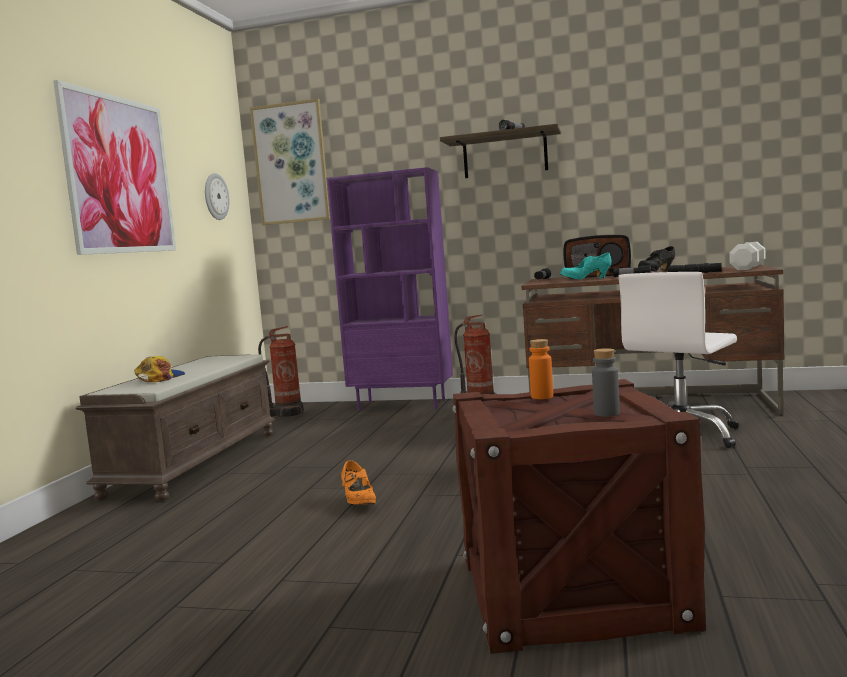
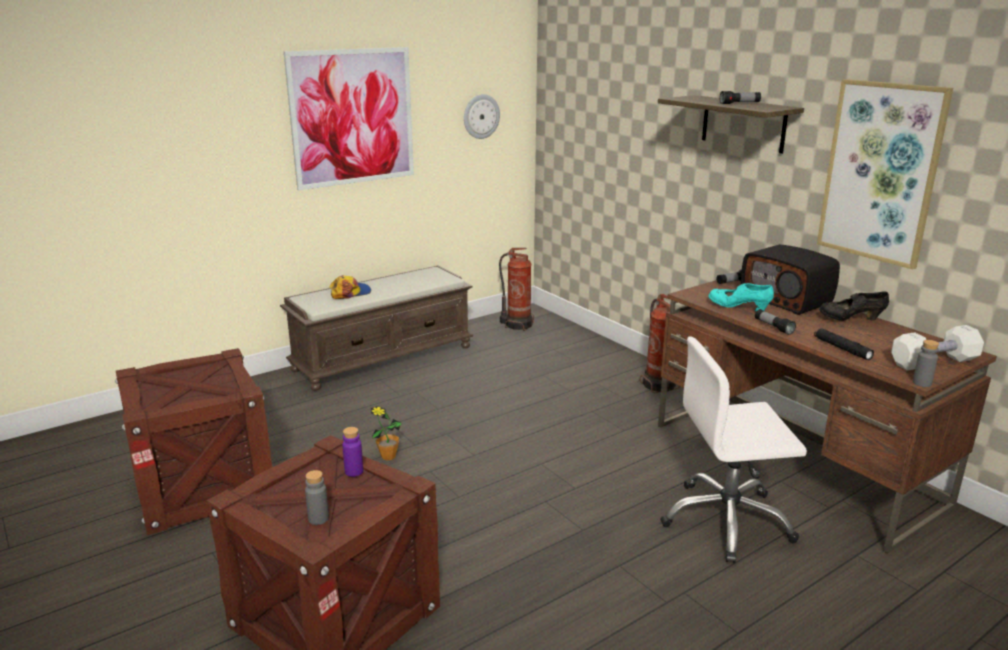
camera: 40 degrees right, 15 degrees up
(187, 598) = (204, 486): none -> crate
(291, 163) = (567, 83): picture -> picture (881, 172)
(358, 502) = (388, 456): orange shoe -> potted plant
(403, 405) = (608, 352): purple bookcase -> none
(542, 396) = (354, 471): orange bottle -> purple bottle
(771, 269) = (922, 383): none -> grey bottle

